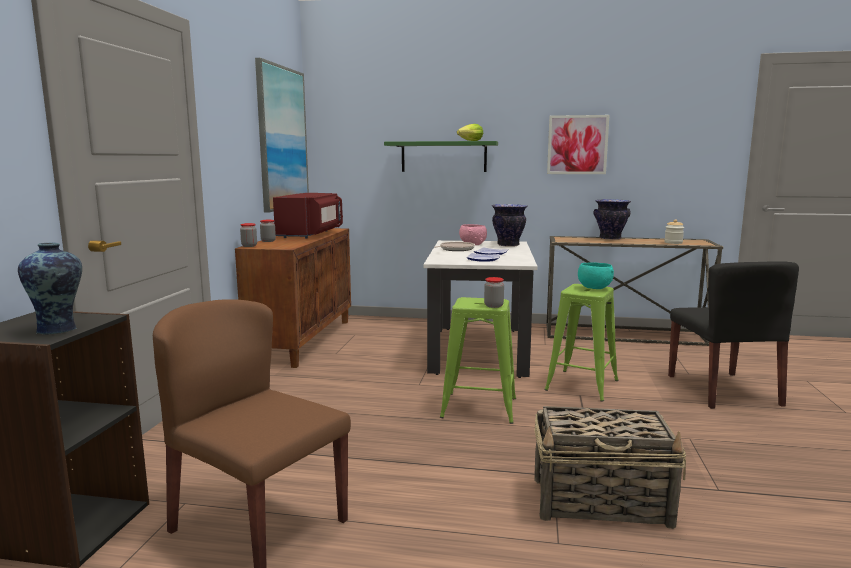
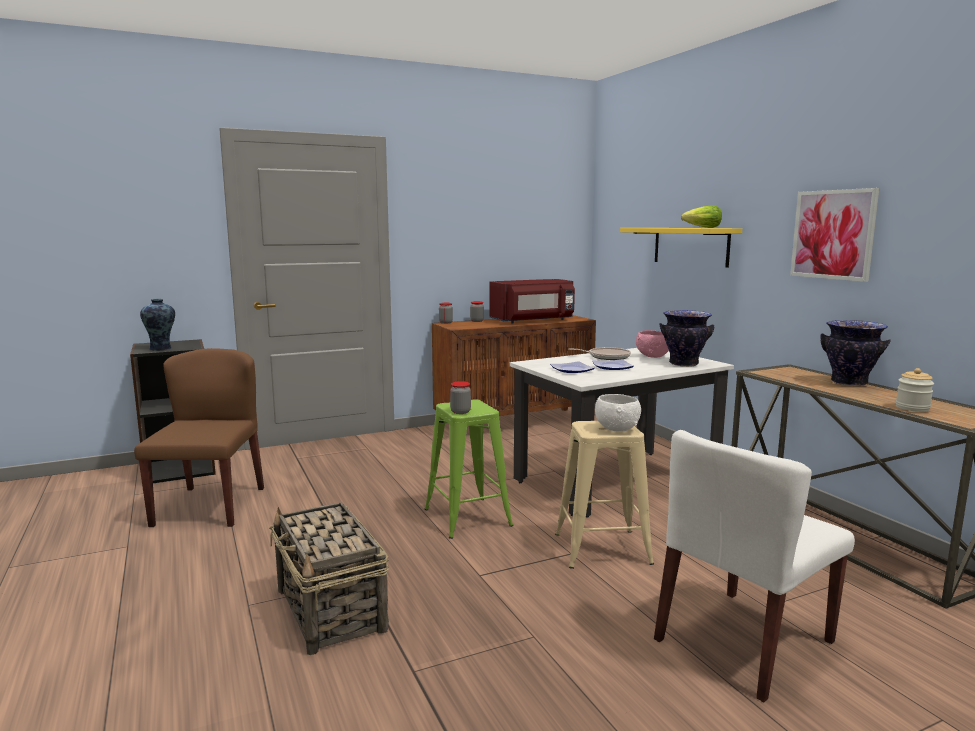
camera: 55 degrees right, 0 degrees up
(282, 138) = (537, 225): picture -> none
(443, 157) = (690, 246): green shelf -> yellow shelf
(582, 385) = (603, 549): green stool -> beige stool
(594, 288) = (617, 429): turquoise bowl -> white bowl
(723, 390) = (743, 641): black chair -> white chair

